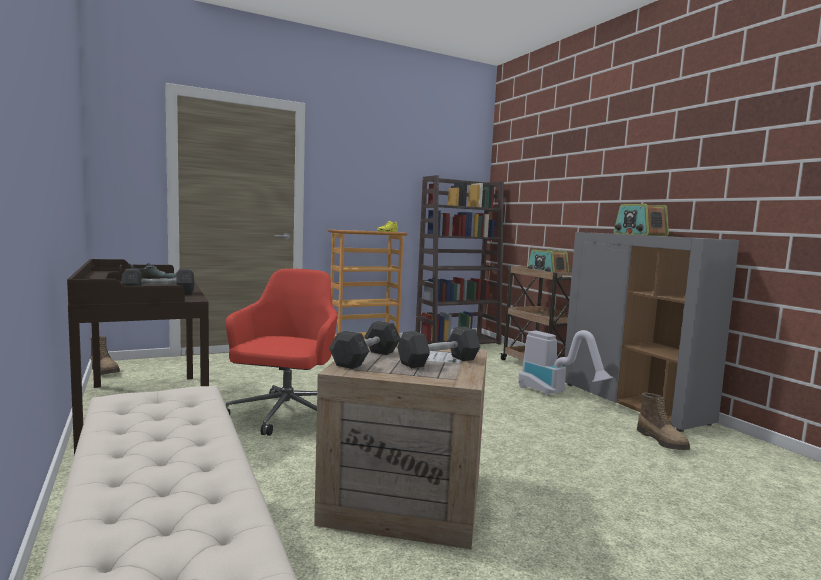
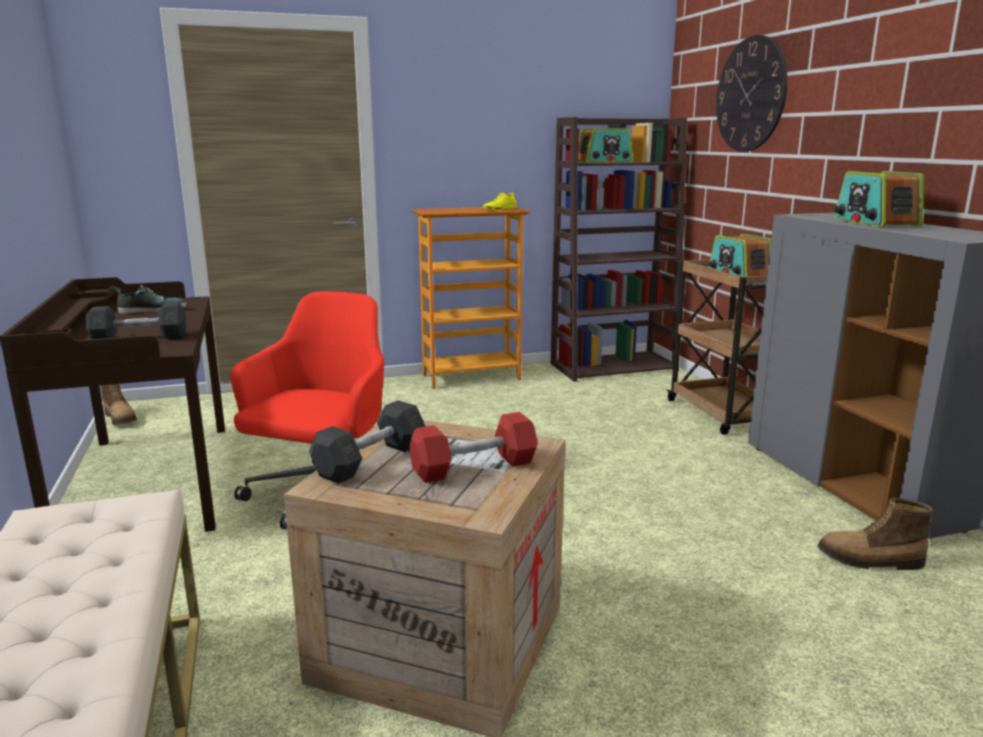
camera: 10 degrees right, 10 degrees up
(438, 361) = (474, 467): grey dumbbell -> red dumbbell
(453, 205) = (604, 162): none -> radio
(547, 166) = (750, 94): none -> wall clock
(556, 394) = (730, 466): vacuum cleaner -> none
(662, 441) = (870, 561): boot -> boot turned 105 degrees clockwise

